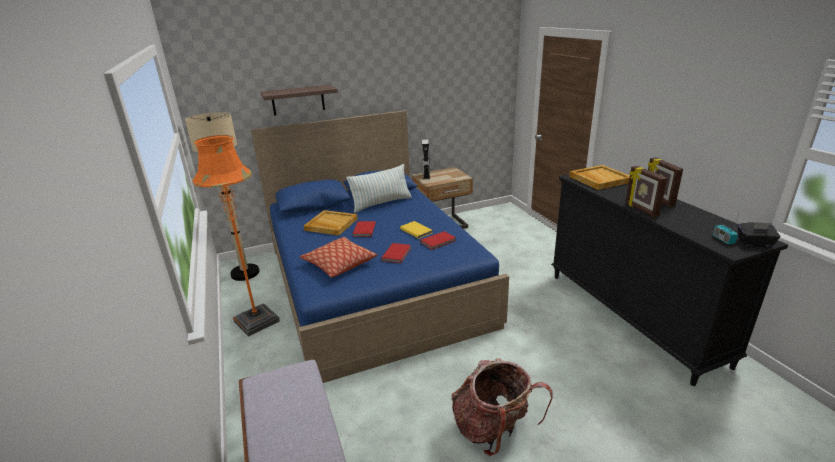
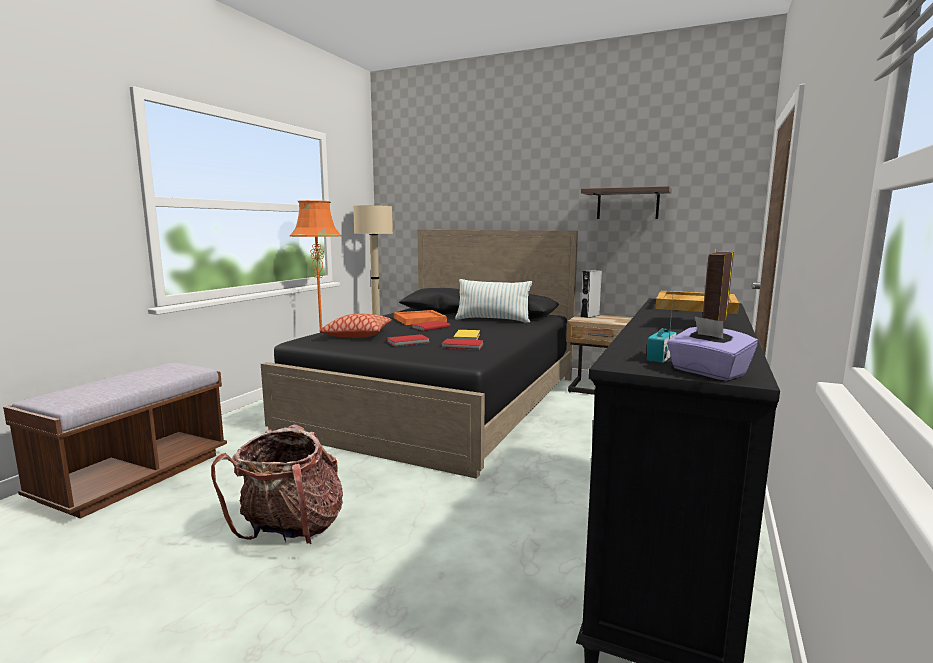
camera: 45 degrees right, 15 degrees down
(298, 100) = (467, 207): shelf -> shelf (627, 204)
(330, 224) = (419, 320): beige tray -> orange tray
(374, 284) = (442, 402): blue bed -> black bed
(641, 210) = (645, 324): picture frame -> none
(755, 243) = (707, 372): black tissue box -> purple tissue box

